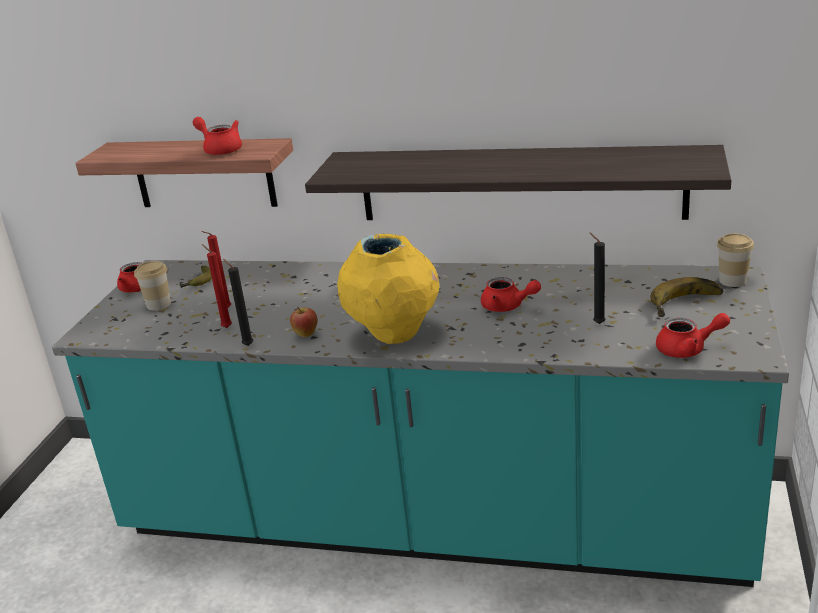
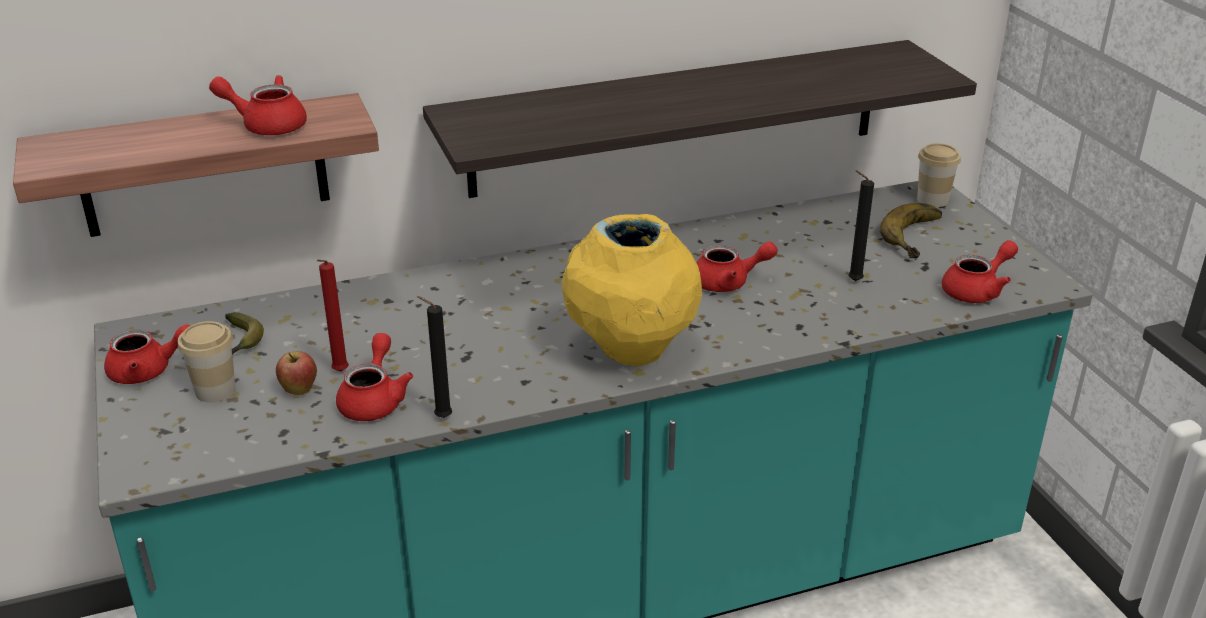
camera: 35 degrees left, 5 degrees up
(225, 327) = (374, 400): red candle -> red teapot
(306, 335) = (511, 381): apple -> apple (299, 391)

